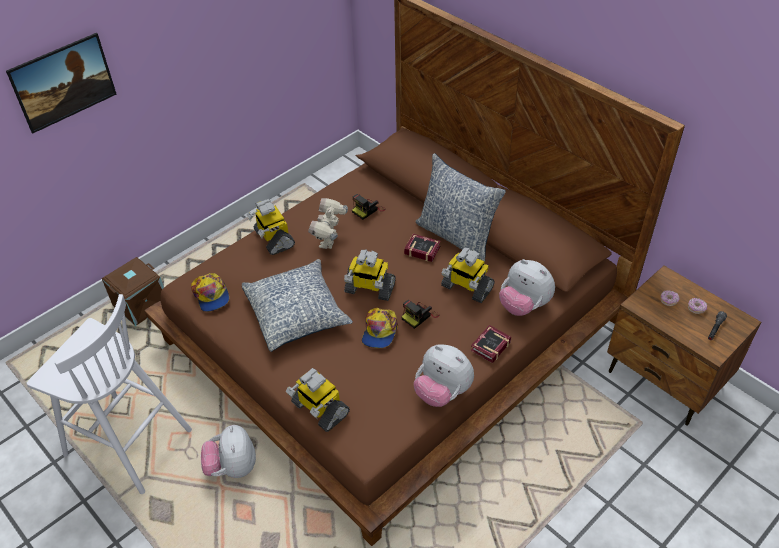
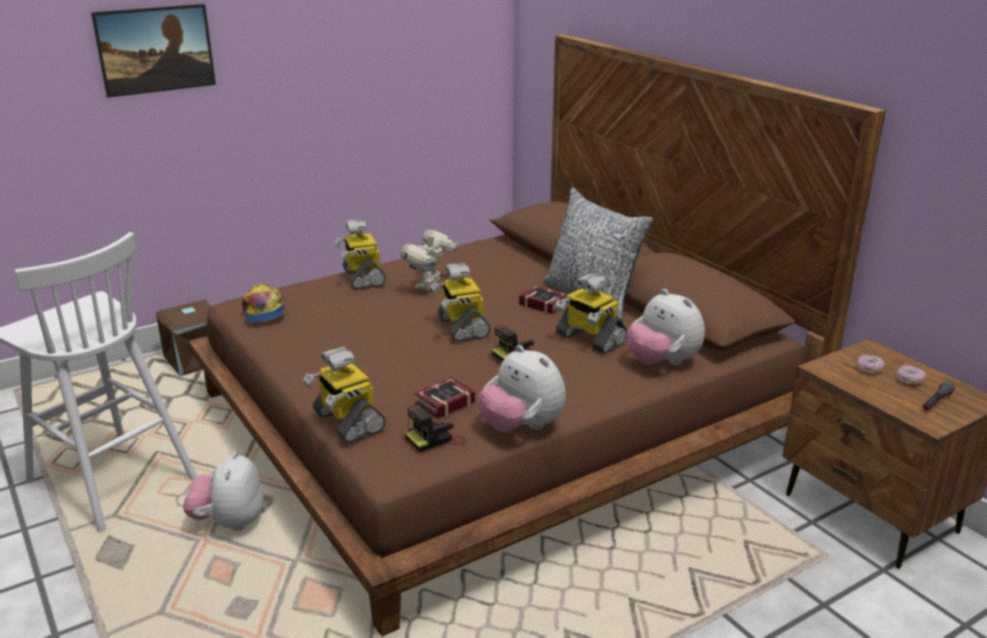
camera: 10 degrees right, 20 degrees down
(297, 313) = (361, 338): pillow -> none
(368, 210) = (488, 267): camera -> camera (435, 439)
(369, 289) = (462, 327): toy robot -> toy robot turned 45 degrees clockwise
(379, 331) = (459, 363): cap -> none
(488, 347) = (601, 393): book -> book (442, 403)

